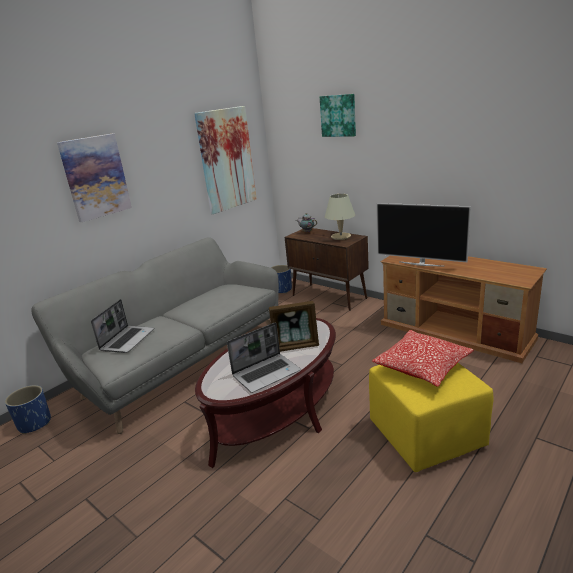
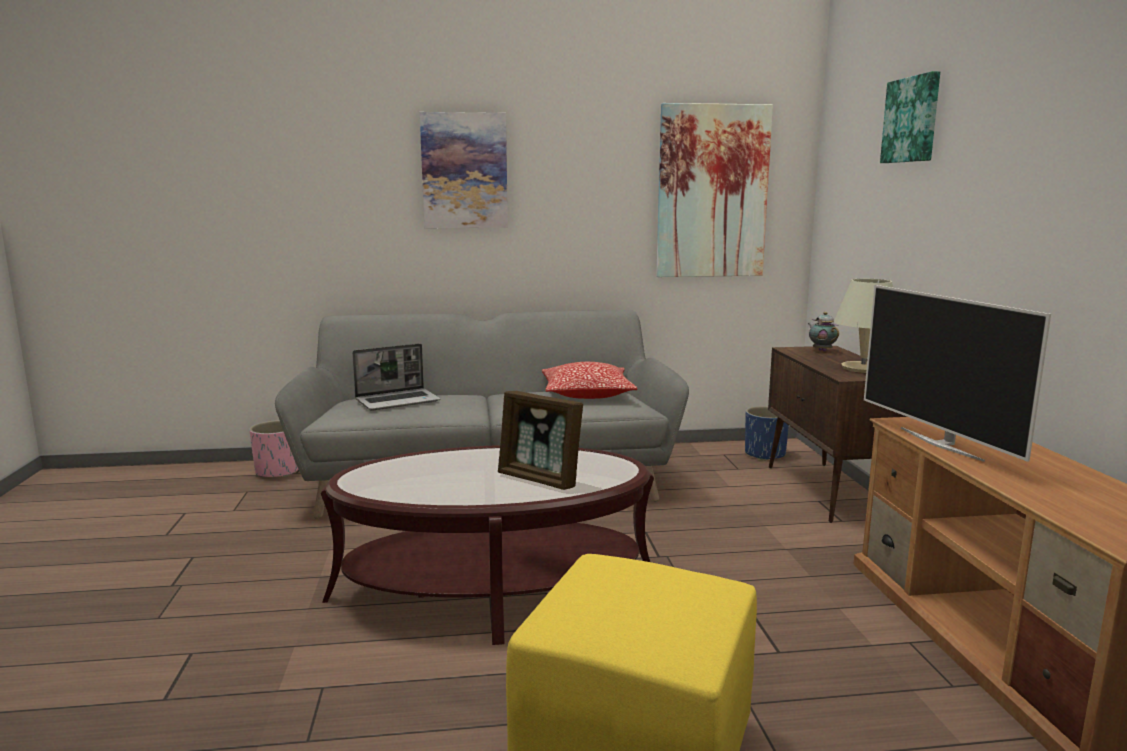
camera: 40 degrees right, 10 degrees down
(35, 423) = (278, 471): blue planter -> pink planter
(266, 373) = (440, 488): laptop -> none
(422, 367) = (653, 588): pillow -> pillow (587, 394)

